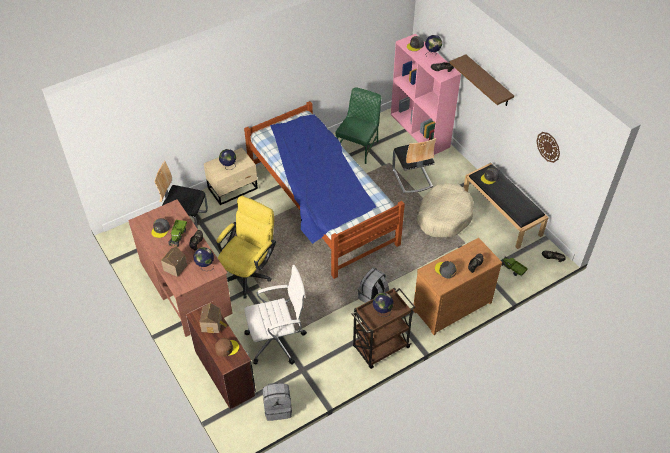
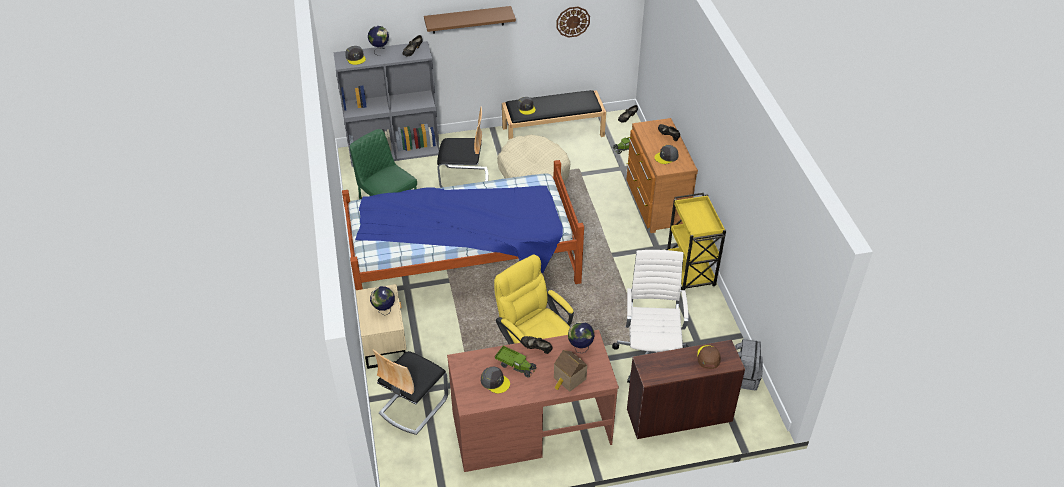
camera: 70 degrees left, 5 degrees down
(213, 325) = (669, 363): toy house -> none
(373, 297) = (620, 258): grey backpack -> none
(380, 348) = (690, 271): brown cart -> yellow cart
(382, 312) = (699, 219): globe -> none
(420, 131) = (395, 151): pink bookcase -> grey bookcase

